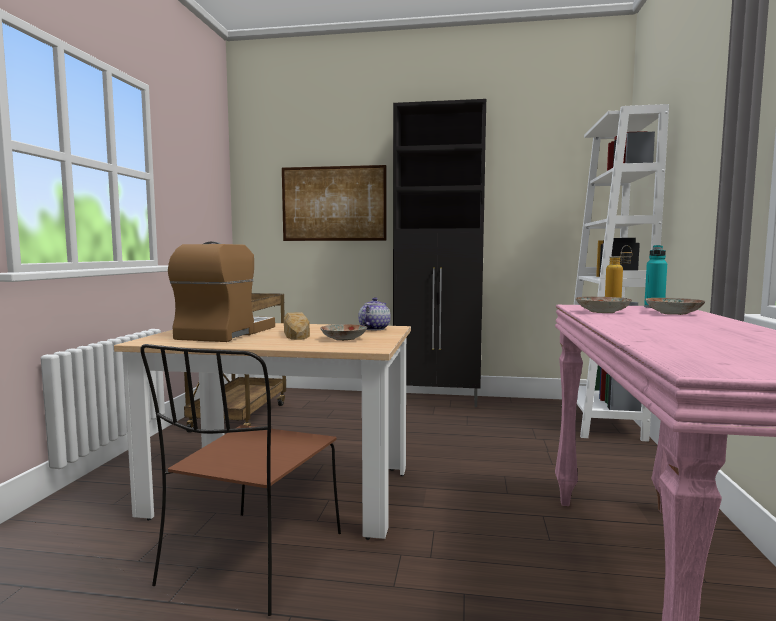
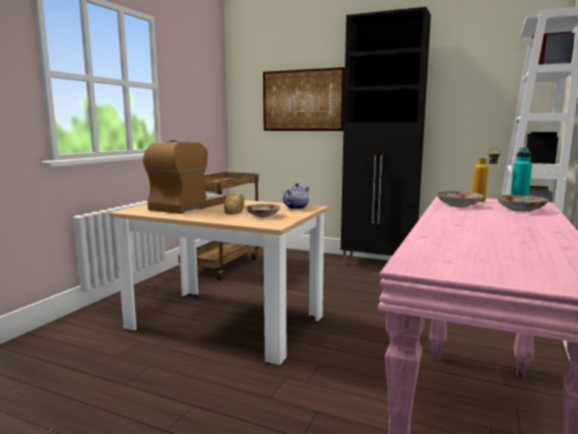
camera: 15 degrees right, 5 degrees up
(251, 561) = (184, 366): brown chair -> none

